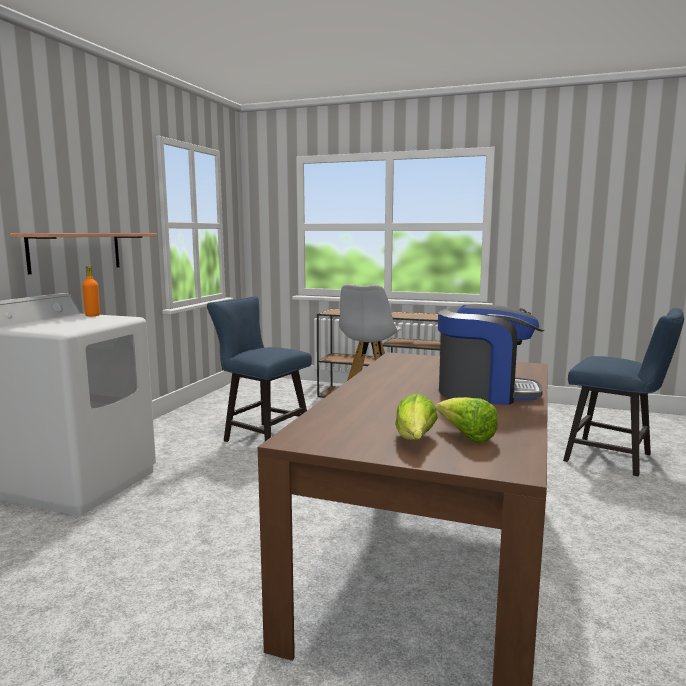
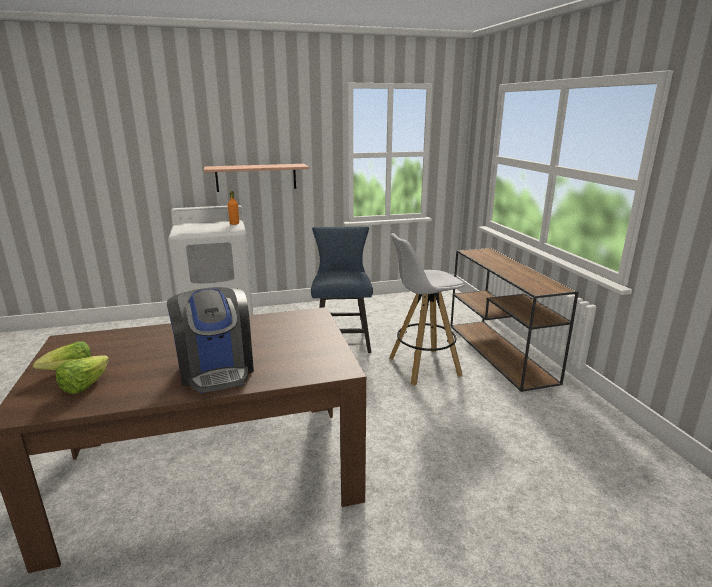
camera: 55 degrees right, 10 degrees up
(615, 458) = (542, 542): blue chair -> none

